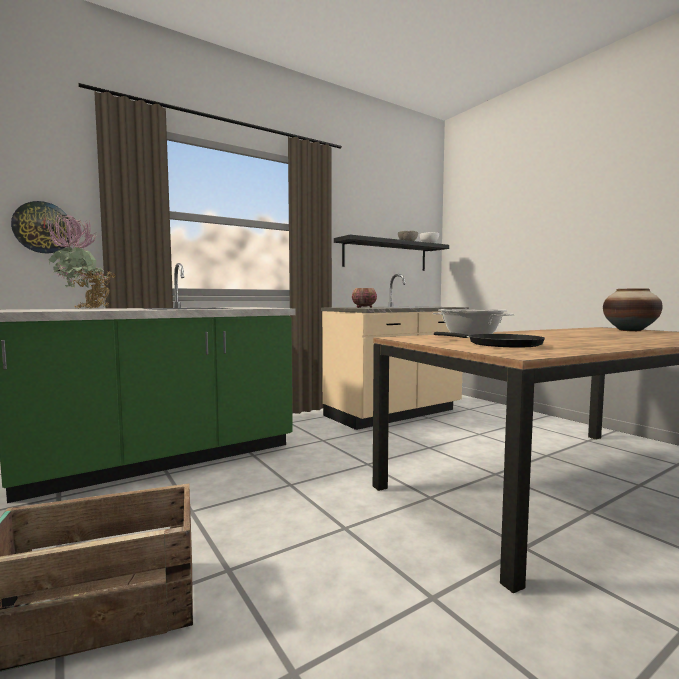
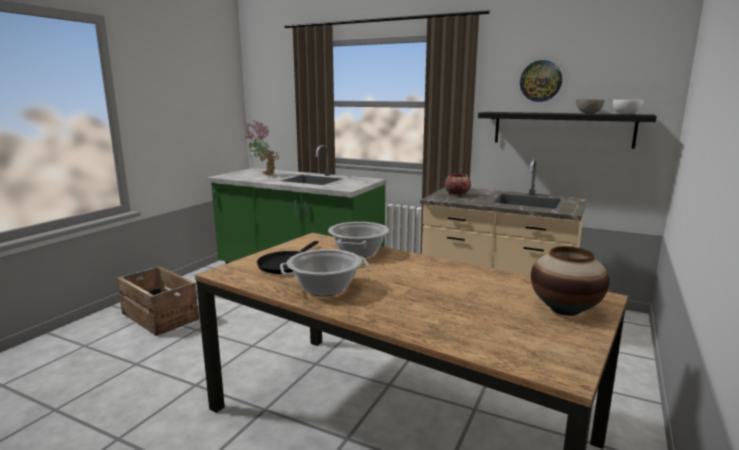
camera: 60 degrees right, 10 degrees up
(43, 227) = (277, 118): wall clock -> wall clock (540, 81)
(587, 343) = (325, 288): none -> cooking pot

